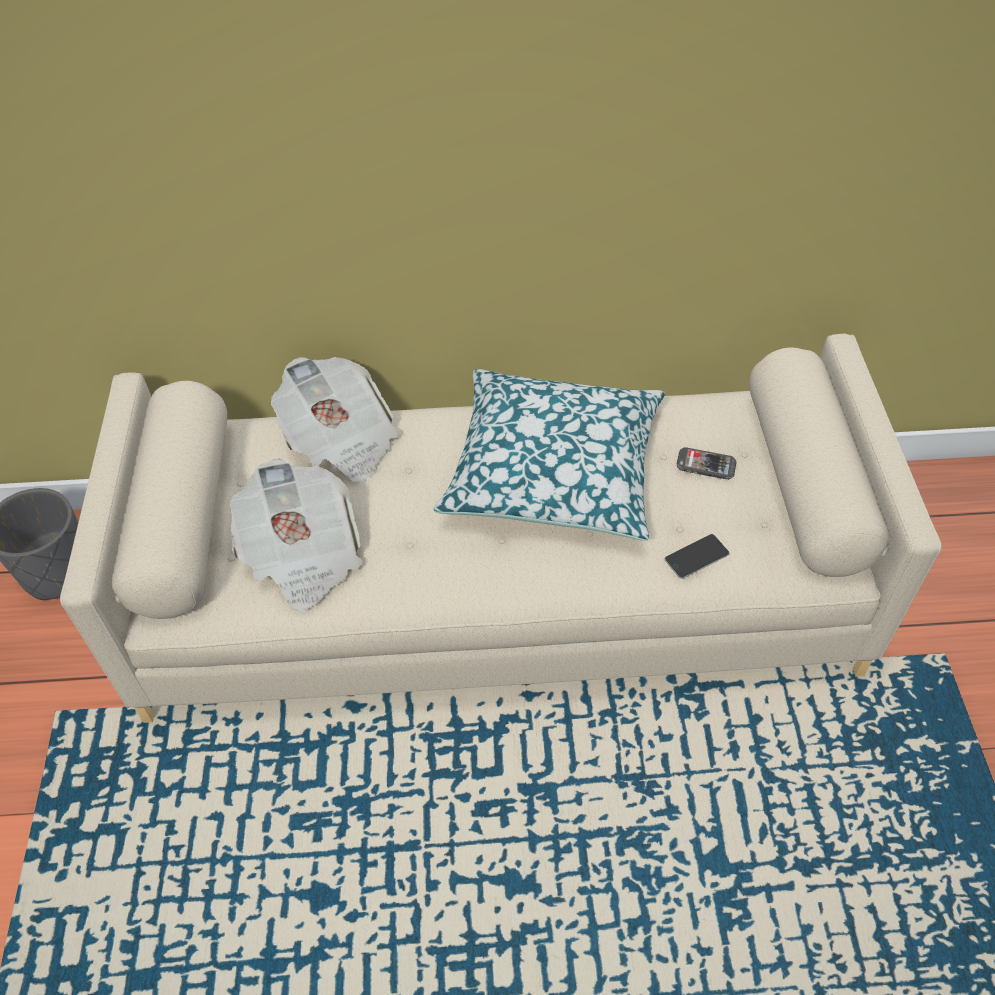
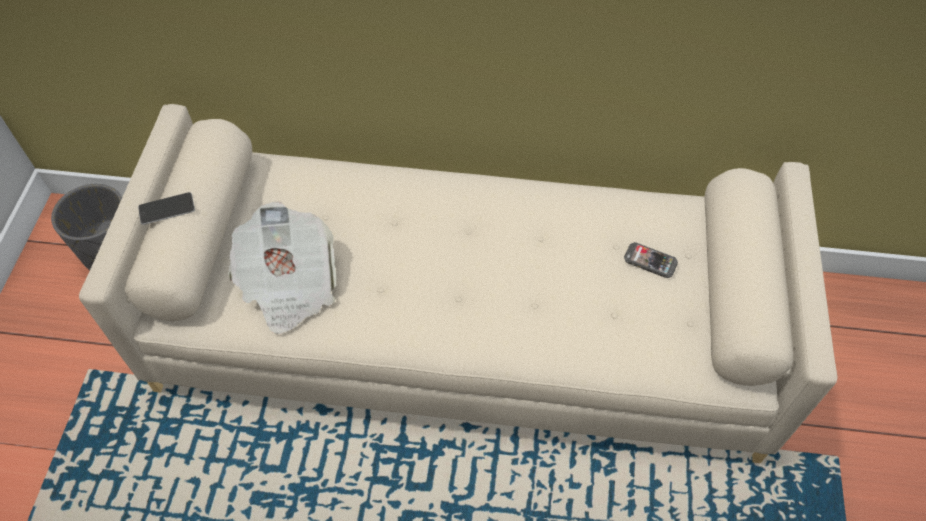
camera: 10 degrees right, 5 degrees up
(340, 440) = (343, 187): newspaper -> none
(553, 469) = (516, 243): pillow -> none
(696, 556) = (621, 344): phone -> phone (166, 208)

